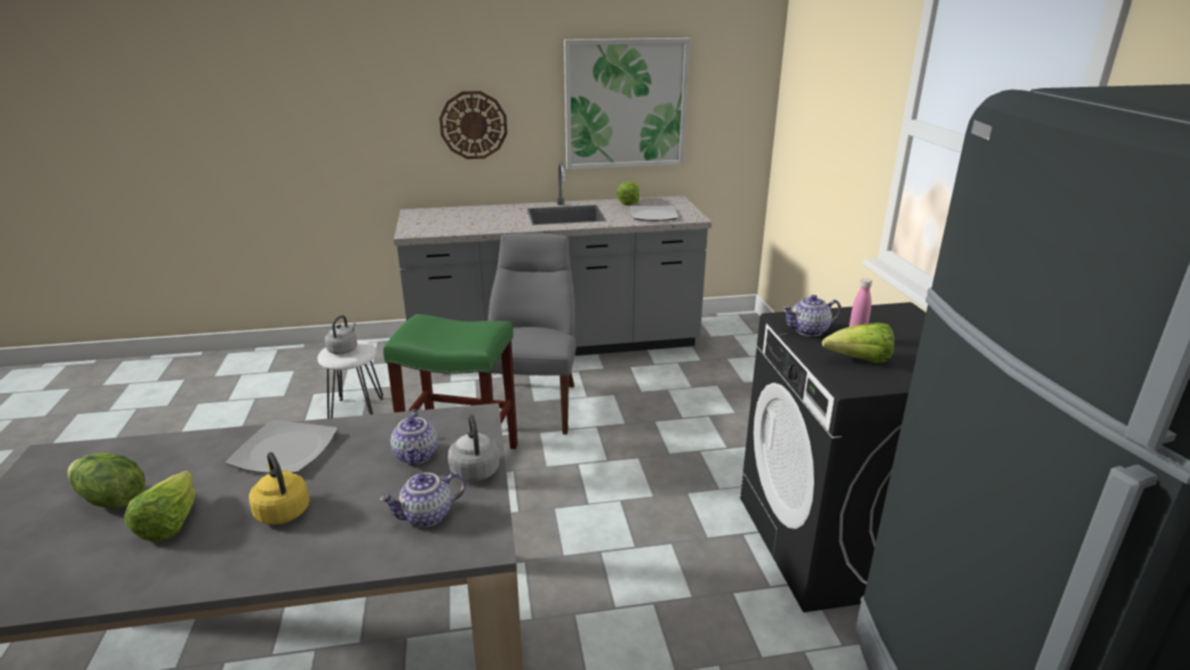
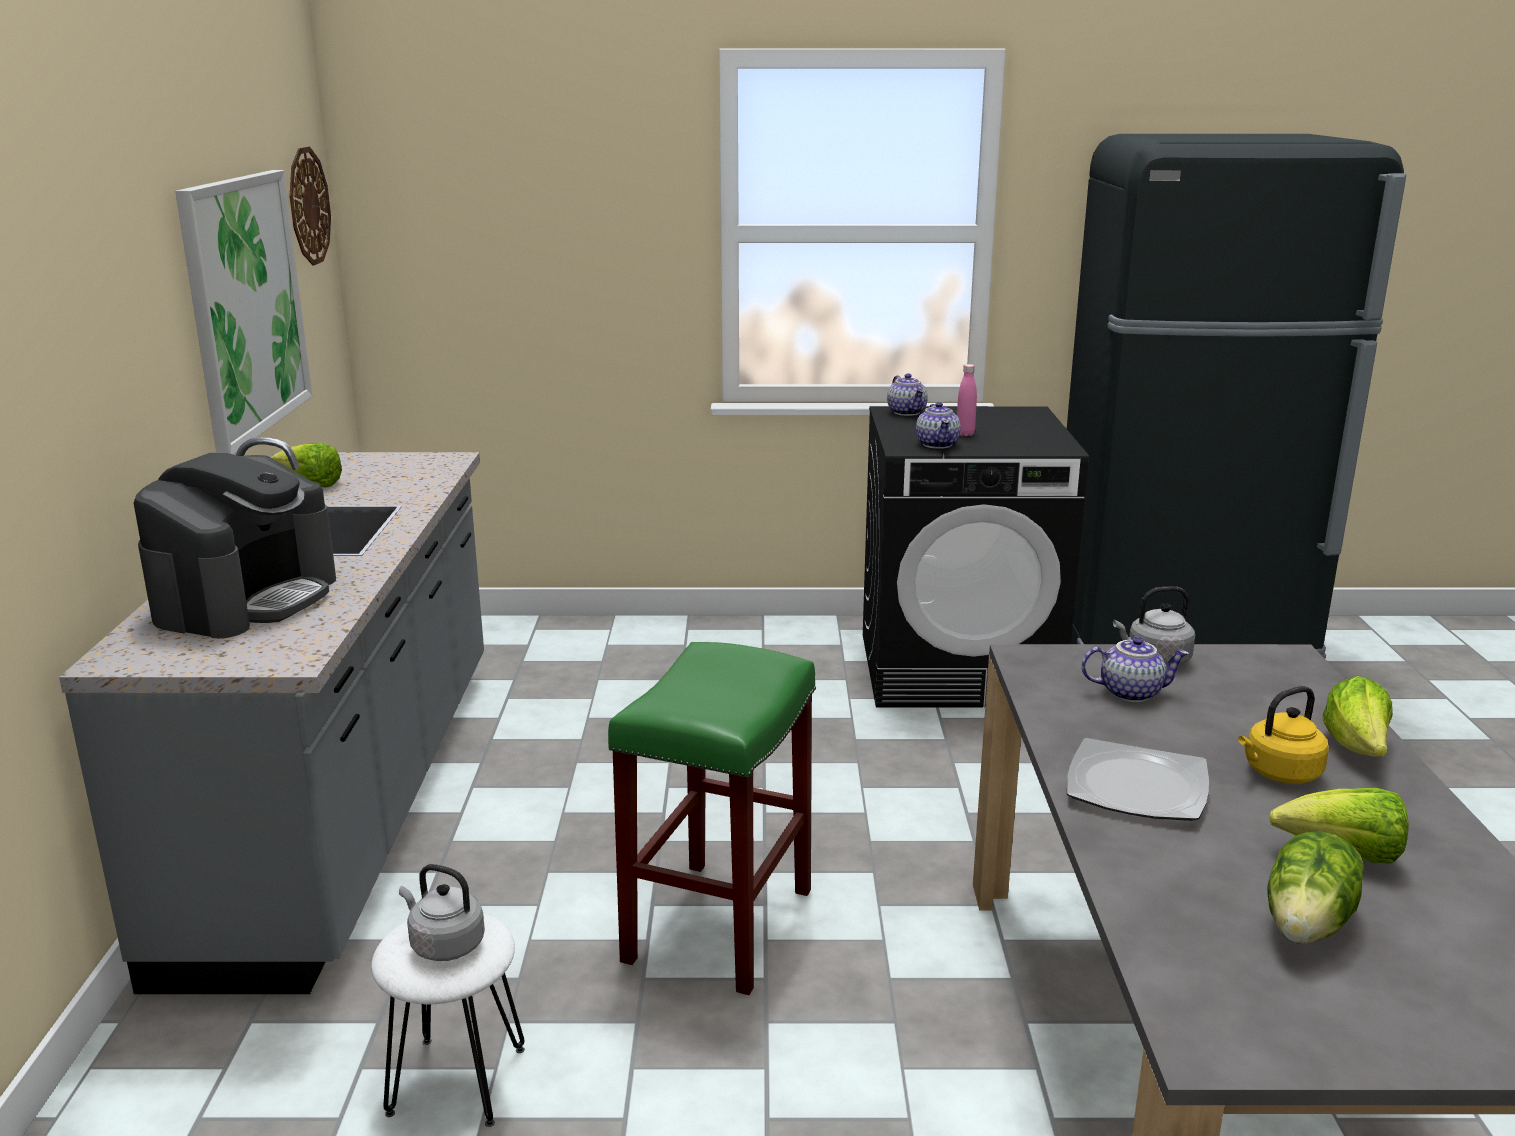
camera: 80 degrees left, 5 degrees down
(426, 516) = (1255, 685): teapot -> teapot (907, 412)
(473, 125) = (111, 411): wall clock -> wall clock (308, 206)
(475, 217) = (247, 599): none -> coffee machine
(534, 404) = (564, 840): grey chair -> none
(653, 215) = (408, 477): plate -> none
(859, 361) = (1010, 439): lettuce -> lettuce (1357, 749)

